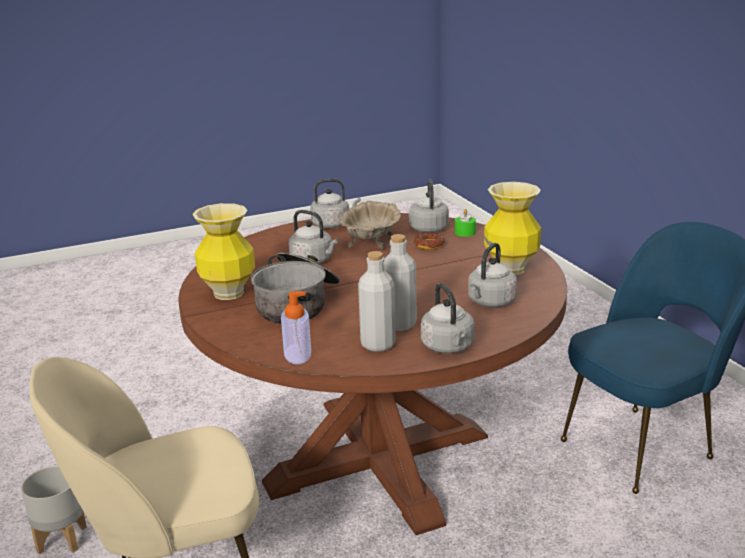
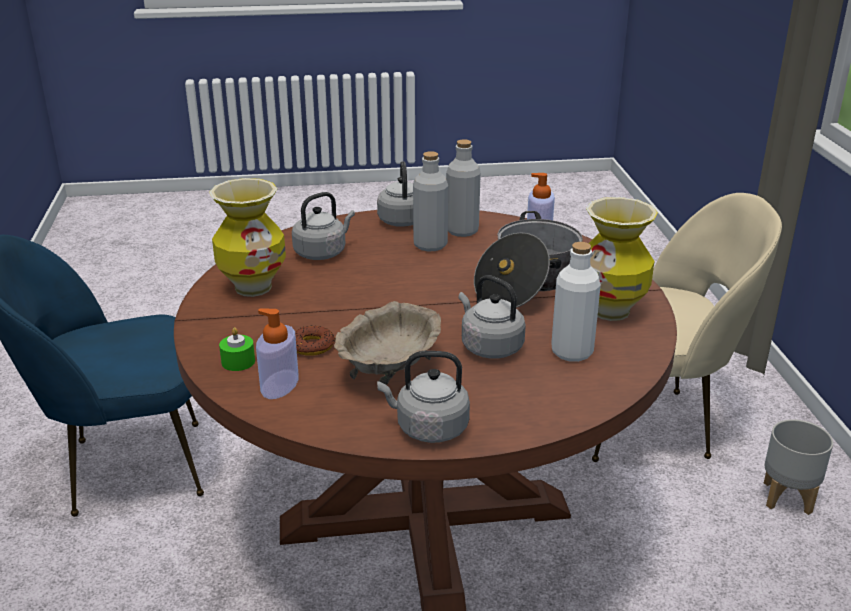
camera: 165 degrees left, 5 degrees up
(257, 265) = (572, 352): none -> white bottle
(428, 227) = (279, 384): grey kettle -> soap dispenser

